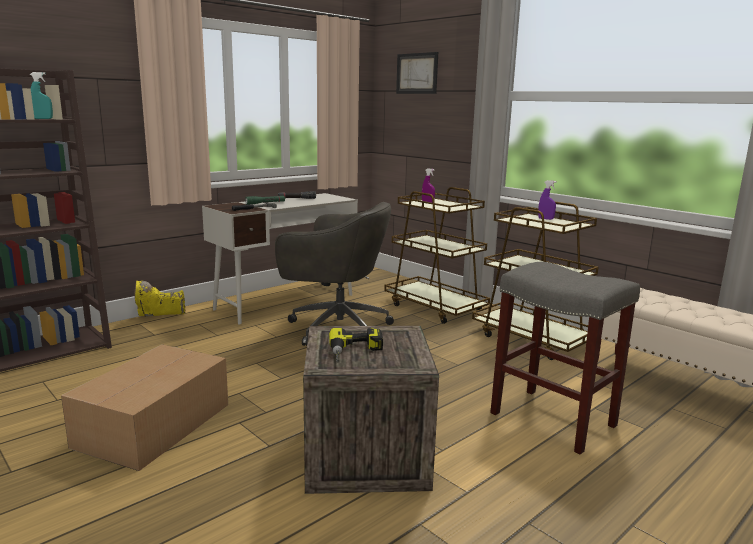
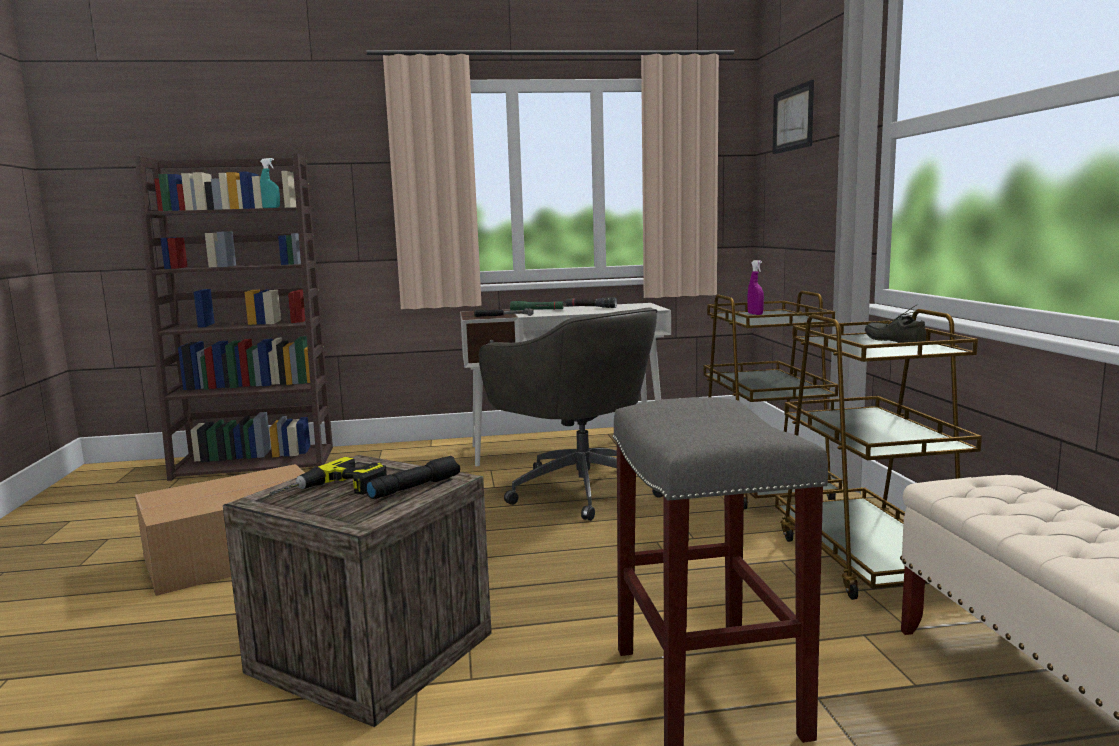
camera: 35 degrees right, 5 degrees down
(160, 318) = (408, 447): yellow boot -> none
(399, 339) = (414, 487): none -> black flashlight
(545, 219) = (895, 340): purple spray bottle -> grey shoe

